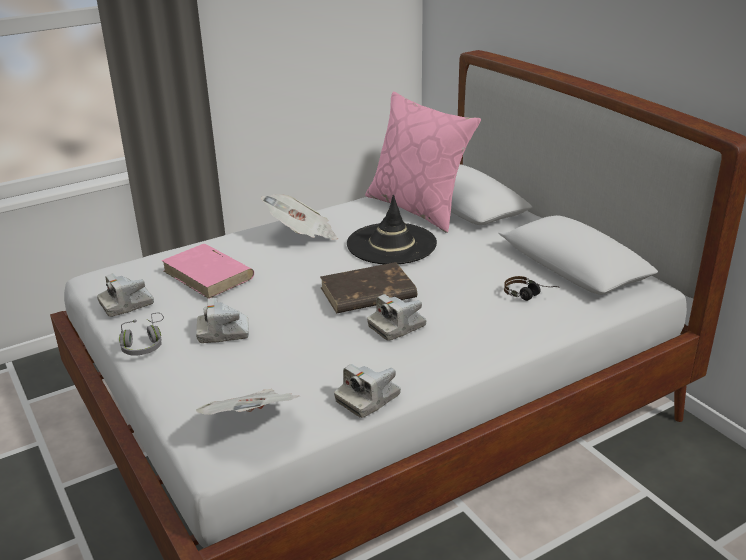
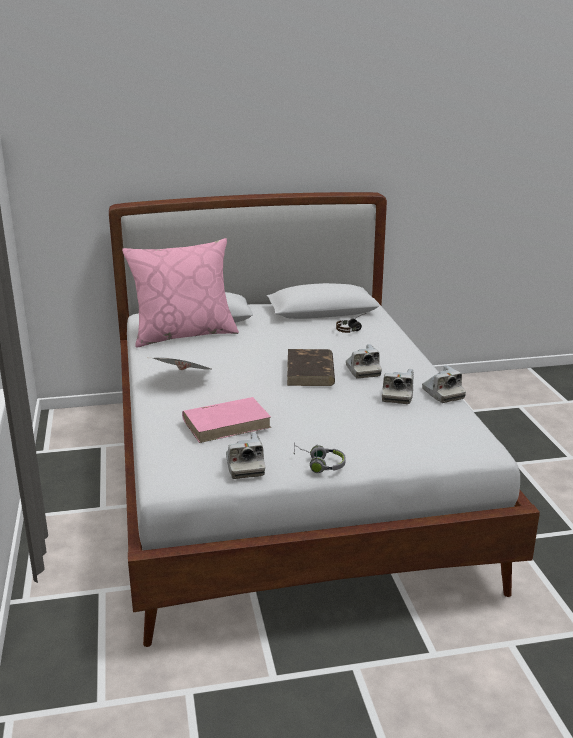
camera: 70 degrees left, 5 degrees down
(223, 332) = (325, 430): camera -> camera (397, 395)
(252, 423) = (454, 432): newspaper -> none
(391, 244) = (239, 352): black hat -> none

